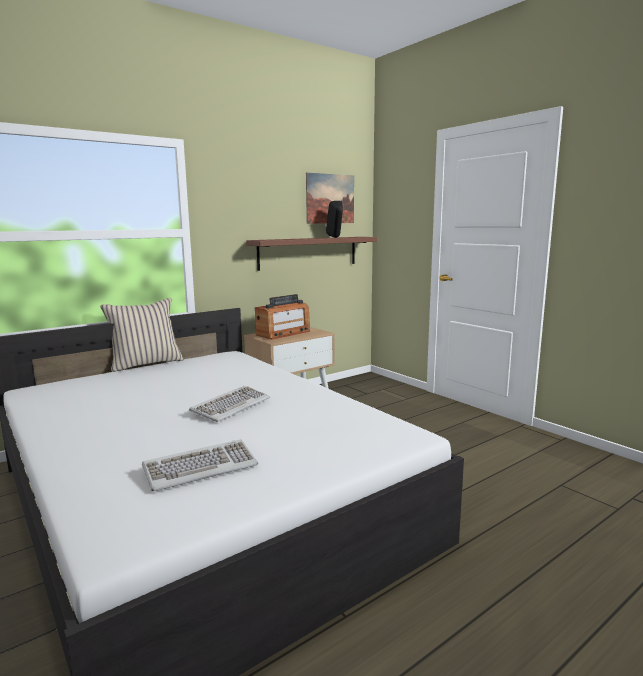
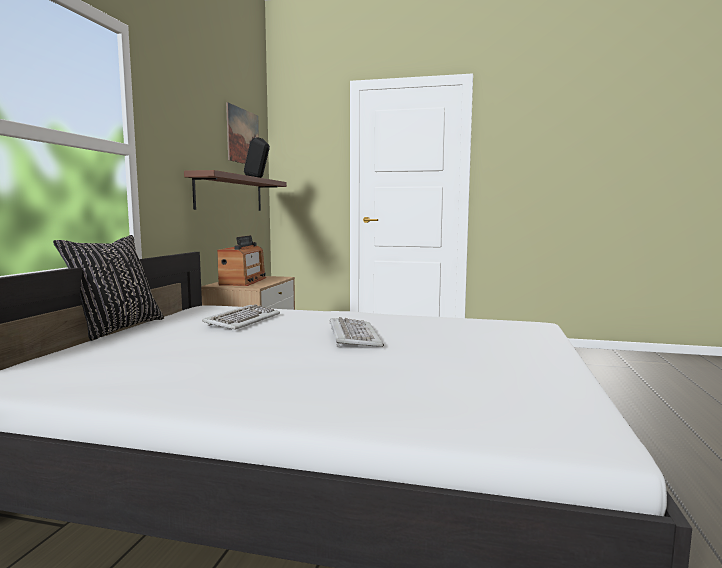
camera: 40 degrees left, 5 degrees down
(145, 363) = (117, 328): beige pillow -> black pillow
(201, 468) = (477, 374): keyboard -> keyboard (242, 320)

